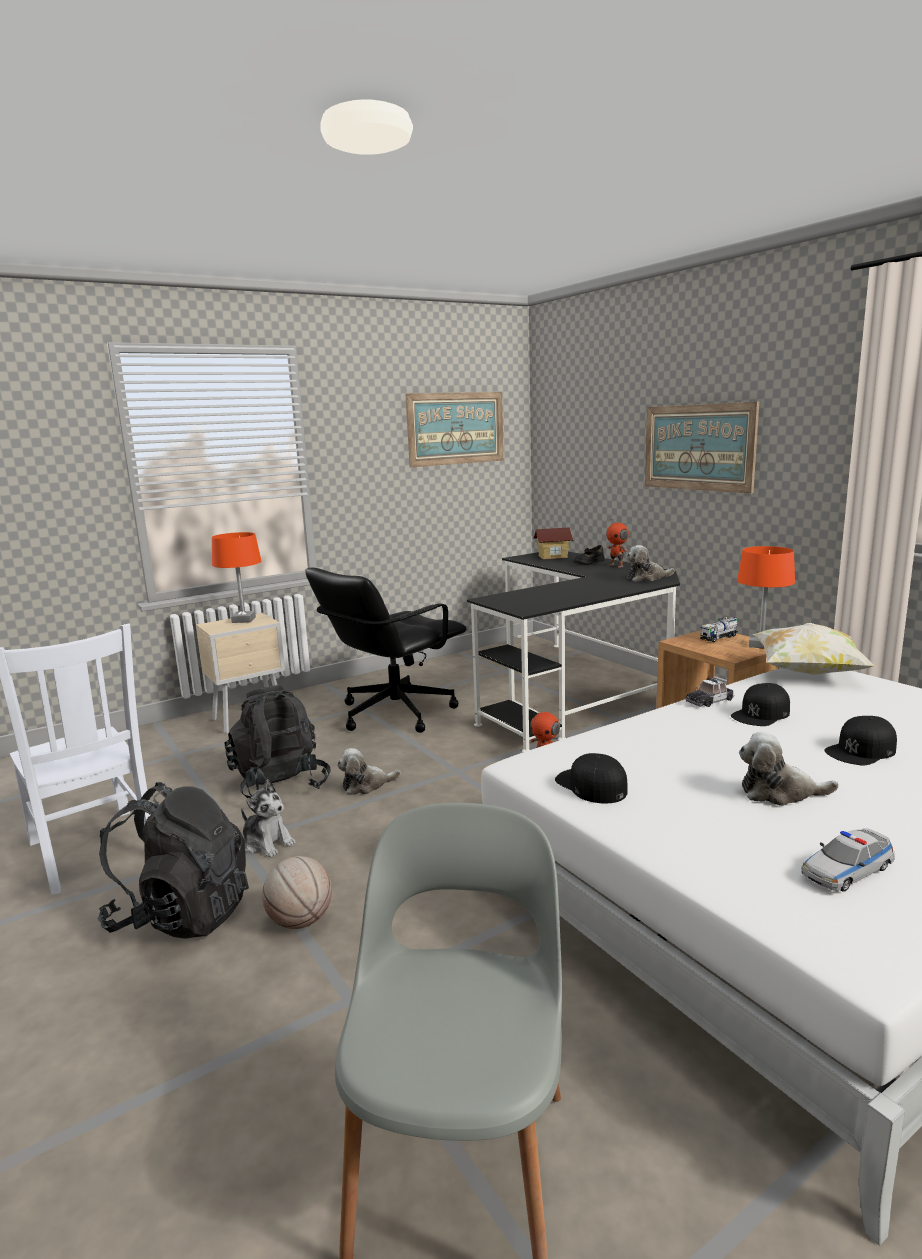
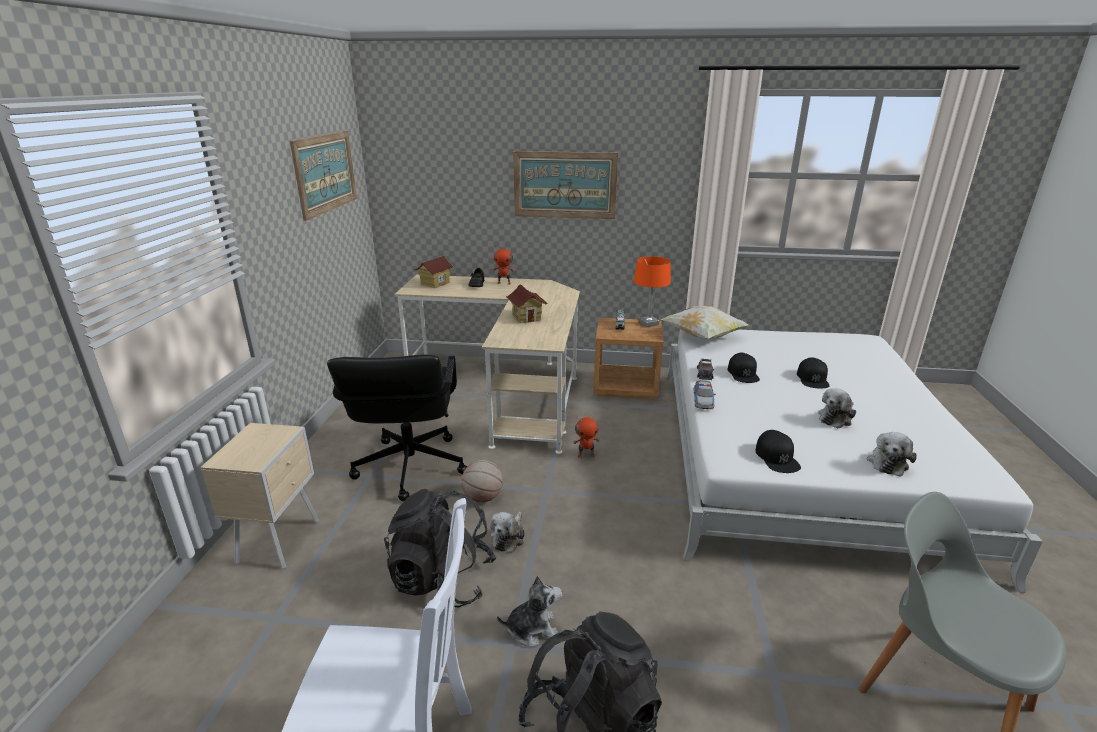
camera: 50 degrees left, 10 degrees up
(243, 620) = (252, 439): orange table lamp -> none
(300, 921) = (663, 659): basketball -> basketball (483, 498)
(561, 590) = (526, 317): none -> toy house
(578, 690) = (506, 389): black desk -> beige desk
(591, 785) = (777, 457): black cap -> black cap turned 105 degrees counterclockwise
(647, 578) = (551, 291): plush toy -> plush toy (887, 462)
(847, 871) = (921, 445): toy car -> toy car (703, 400)

